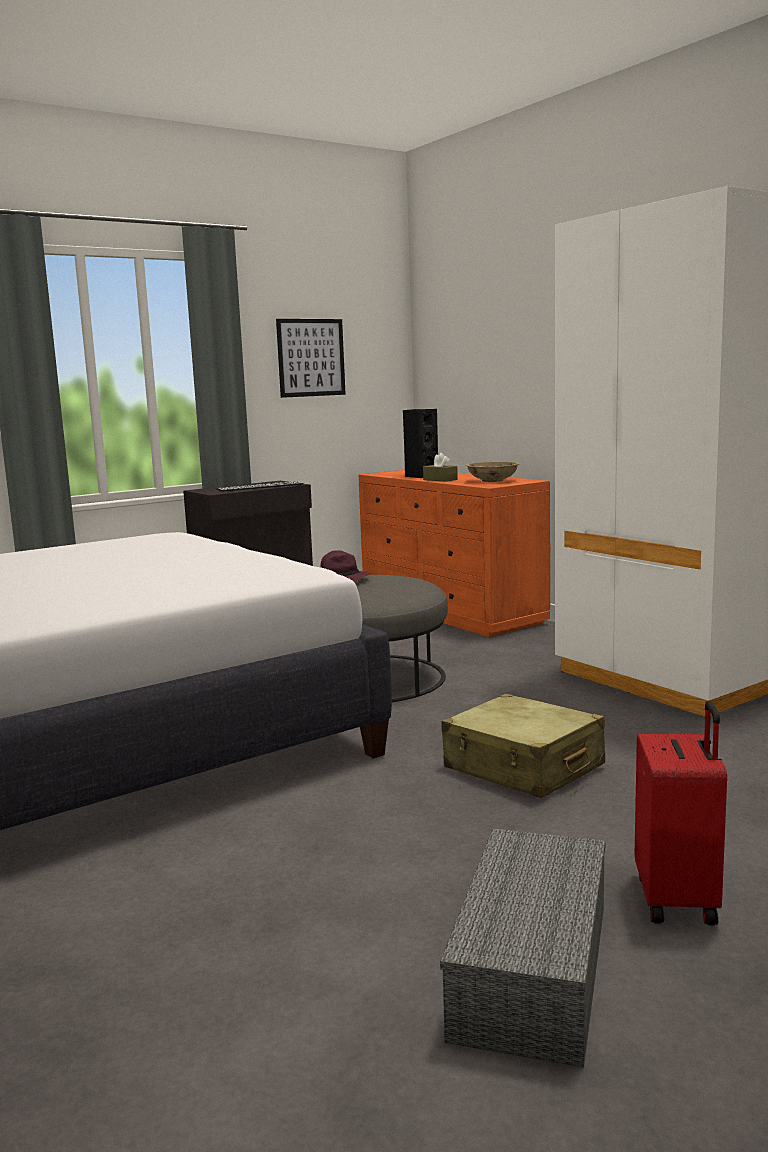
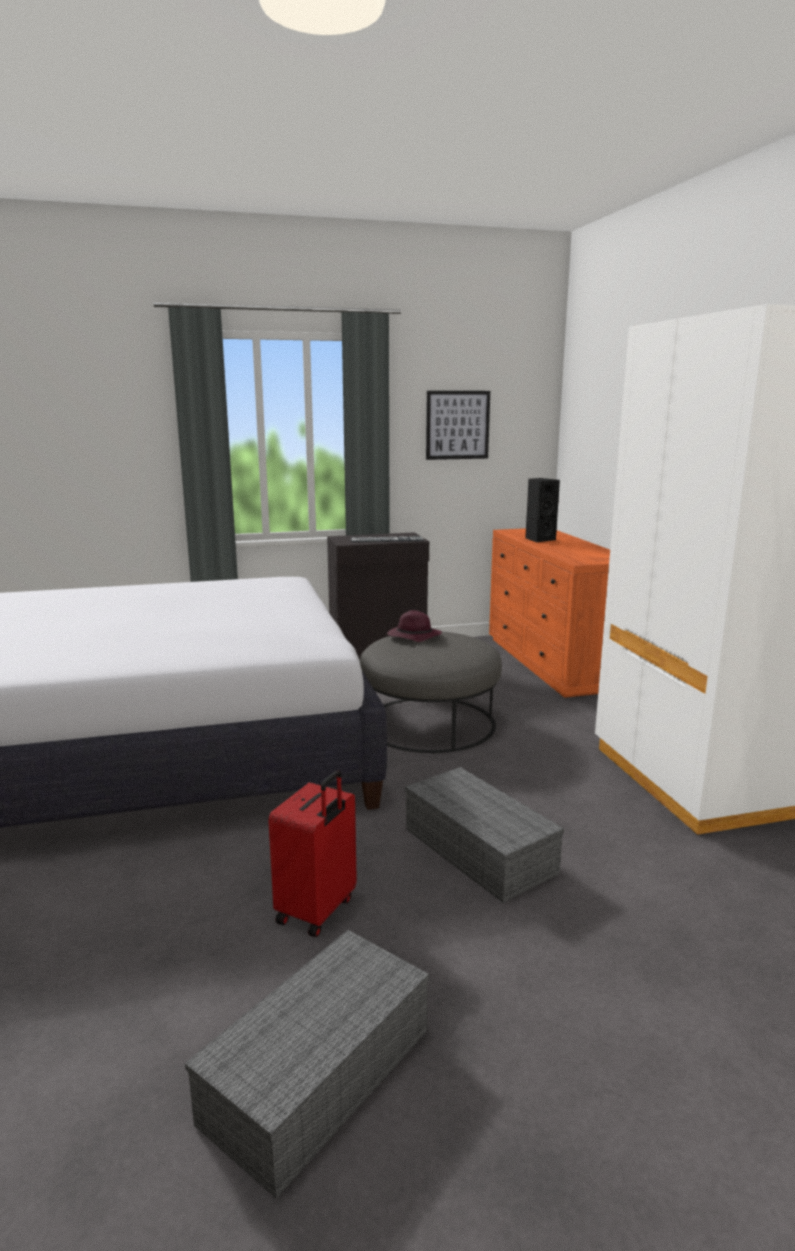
camera: 20 degrees right, 5 degrees up
(440, 480) = (548, 547): brown tissue box -> none
(492, 481) = (591, 555): beige bowl -> none
(523, 767) = (481, 851): beige suitcase -> grey storage box
(678, 899) = (502, 1042): red suitcase -> red suitcase (317, 911)

